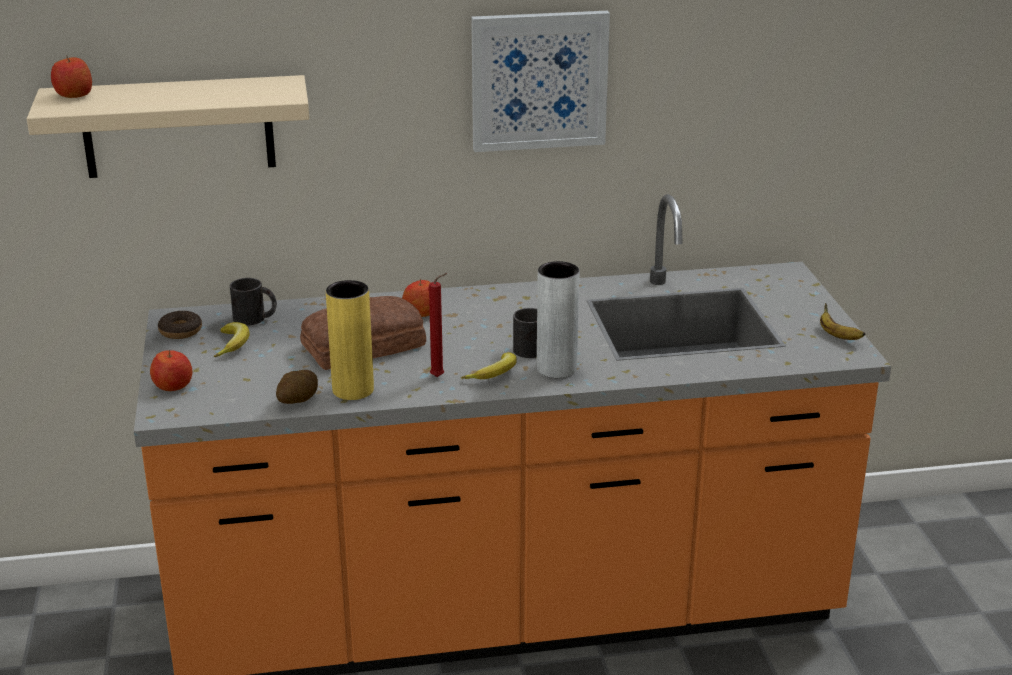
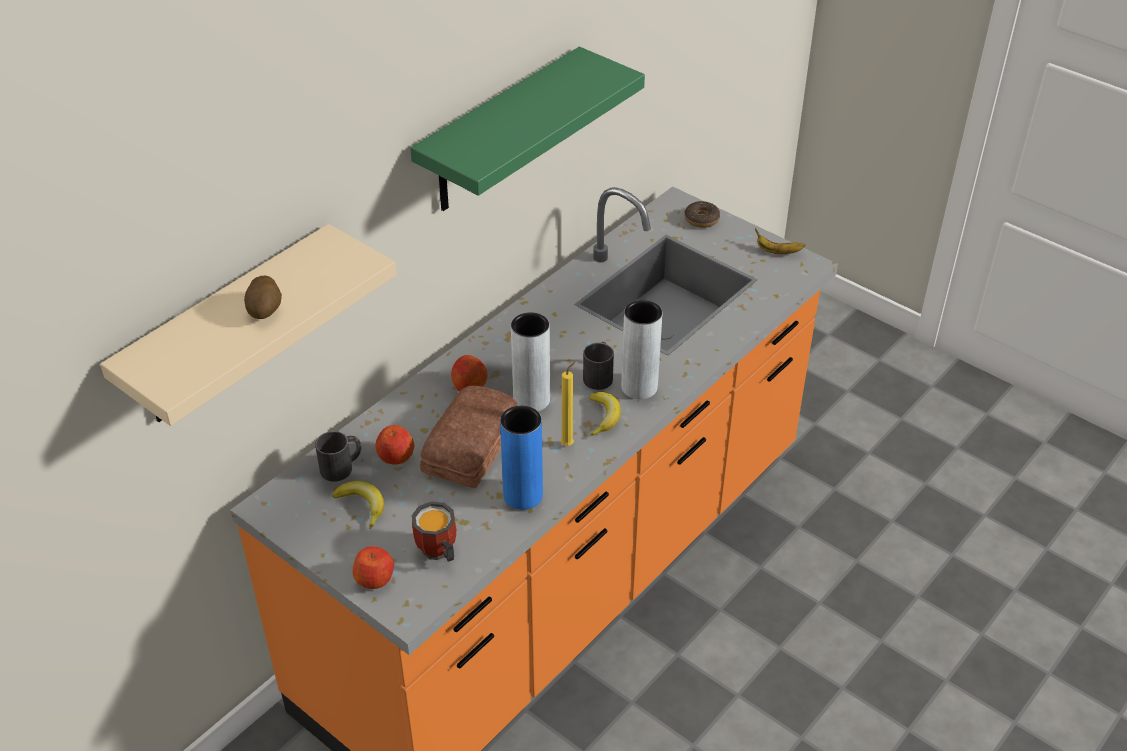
camera: 40 degrees left, 15 degrees up
(73, 95) = (158, 356): apple -> apple (396, 456)
(180, 331) = (296, 517): donut -> donut (701, 219)
(236, 393) = (437, 553): none -> mug
(297, 400) = (495, 532): potato -> potato (265, 310)
(353, 390) = (523, 495): yellow vase -> blue vase
(439, 377) = (568, 444): red candle -> yellow candle
(454, 340) = (531, 400): none -> grey vase
(539, 80) = (500, 133): picture -> green shelf

